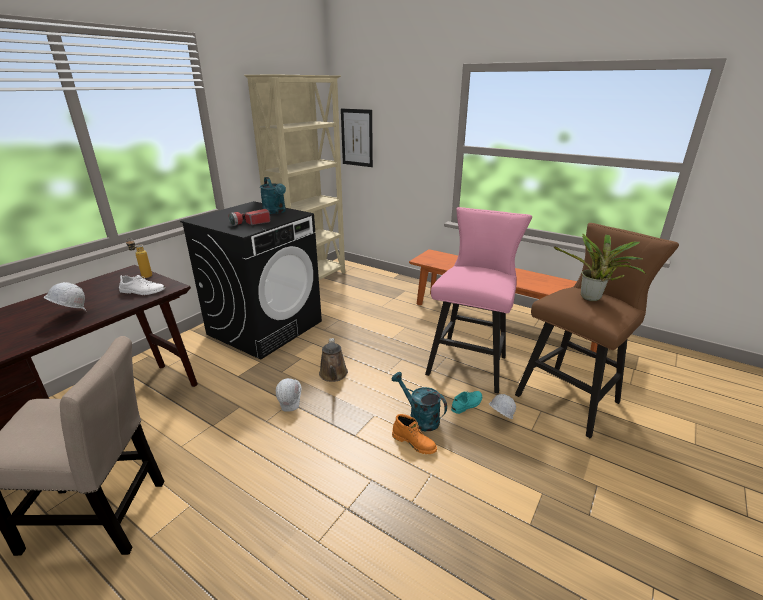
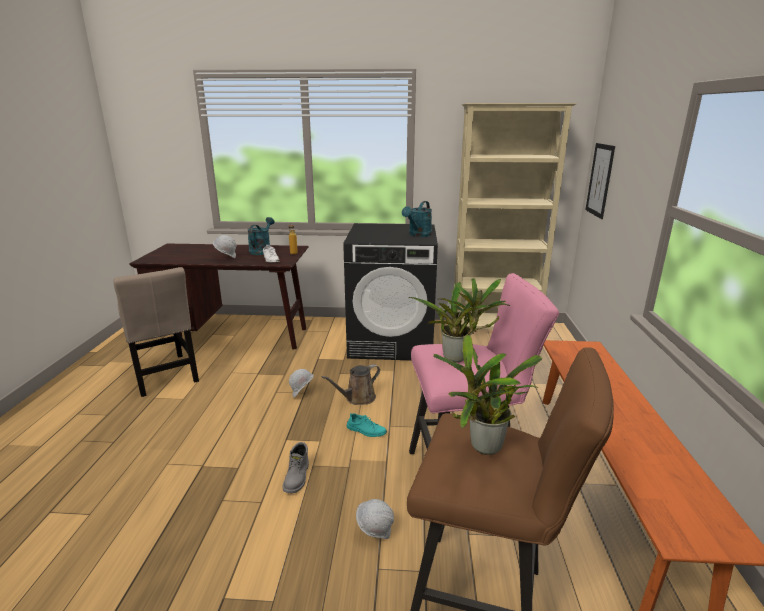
camera: 60 degrees right, 5 degrees down
(250, 223) = (377, 236): flashlight -> none
(414, 443) = (297, 478): orange boot -> grey boot
(419, 417) = (336, 469): turquoise watering can -> turquoise watering can (261, 250)
(467, 404) = (384, 498): turquoise shoe -> turquoise shoe (366, 430)
(479, 275) = (458, 358): none -> potted plant

